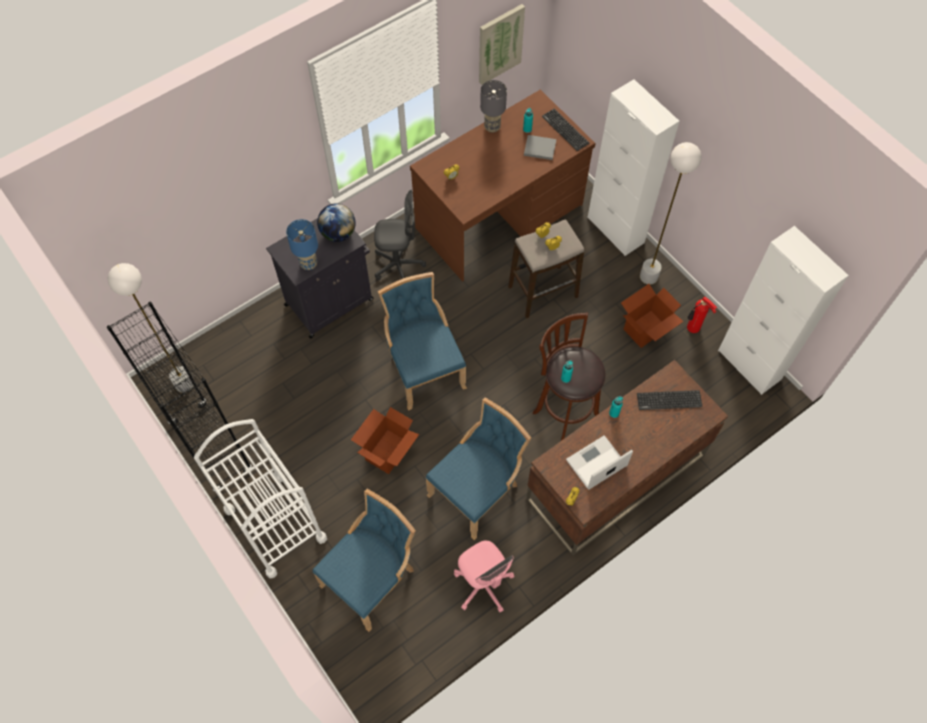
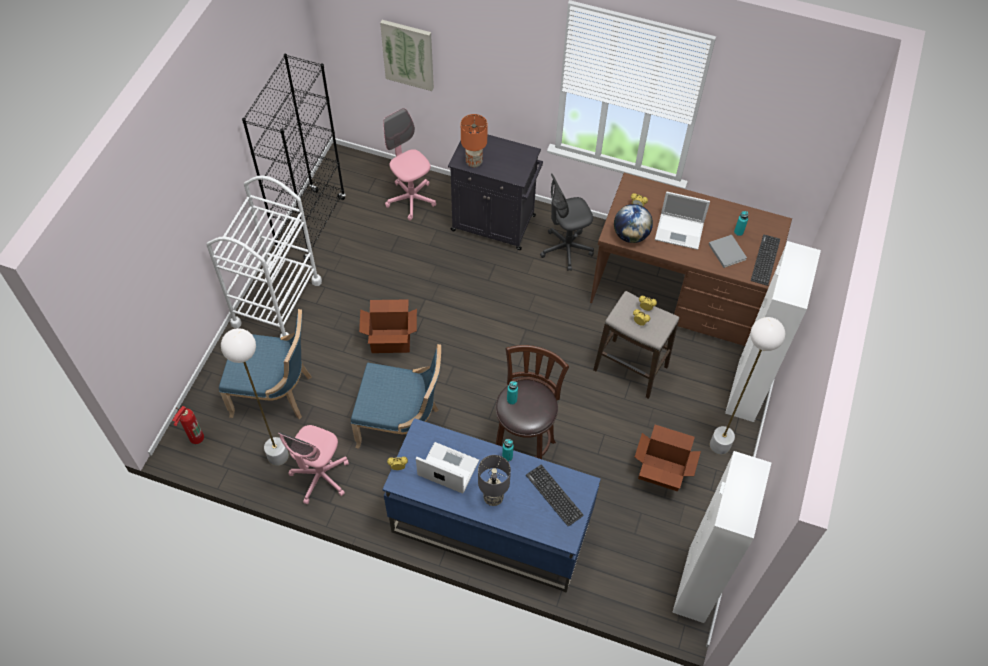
camera: 55 degrees right, 5 degrees down
(184, 383) = (351, 176): white floor lamp -> white floor lamp (278, 456)
(251, 350) = (411, 199): none -> pink office chair
(308, 264) = (473, 162): blue table lamp -> orange table lamp
(338, 233) = (518, 164): globe -> globe (630, 235)
(398, 266) = (566, 249): grey office chair -> grey office chair turned 105 degrees clockwise
(424, 368) = (484, 322): blue chair -> none
(492, 127) = (716, 206): grey table lamp -> grey table lamp (493, 498)
(497, 165) = (680, 231): none -> laptop
(499, 44) = (774, 142): picture -> picture (408, 54)
(615, 478) = (490, 527): brown desk -> blue desk
(693, 329) = (695, 513): fire extinguisher -> fire extinguisher (194, 438)

